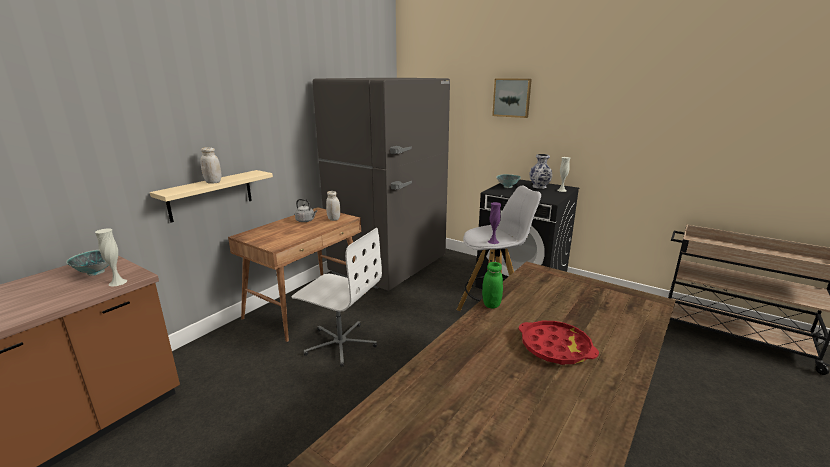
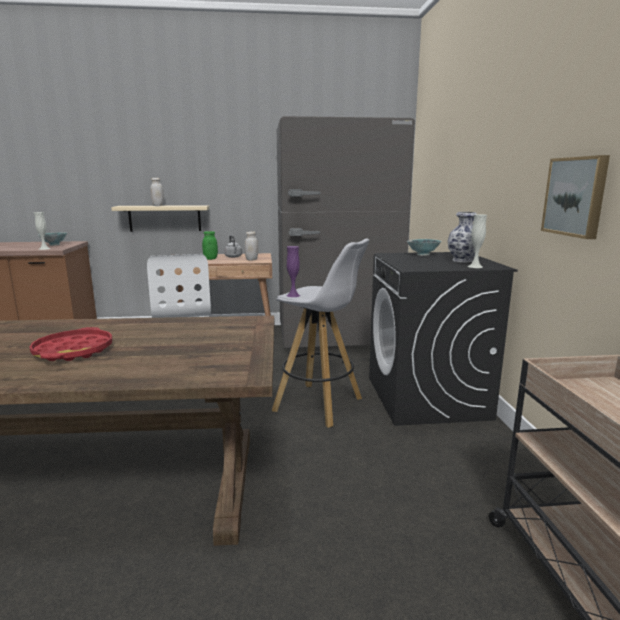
camera: 50 degrees right, 5 degrees down
(491, 304) = (144, 321): green jar -> green jar (210, 259)
(512, 97) = (476, 136): picture -> picture (576, 196)

